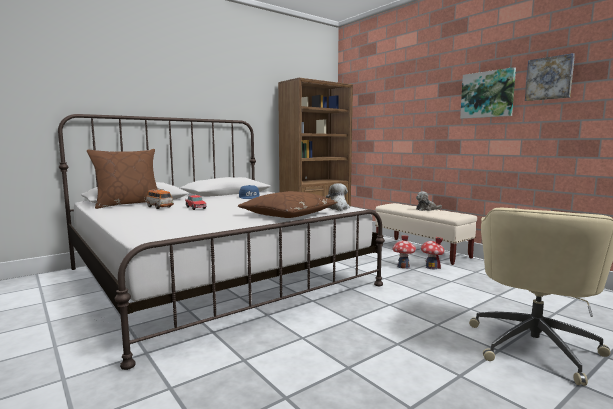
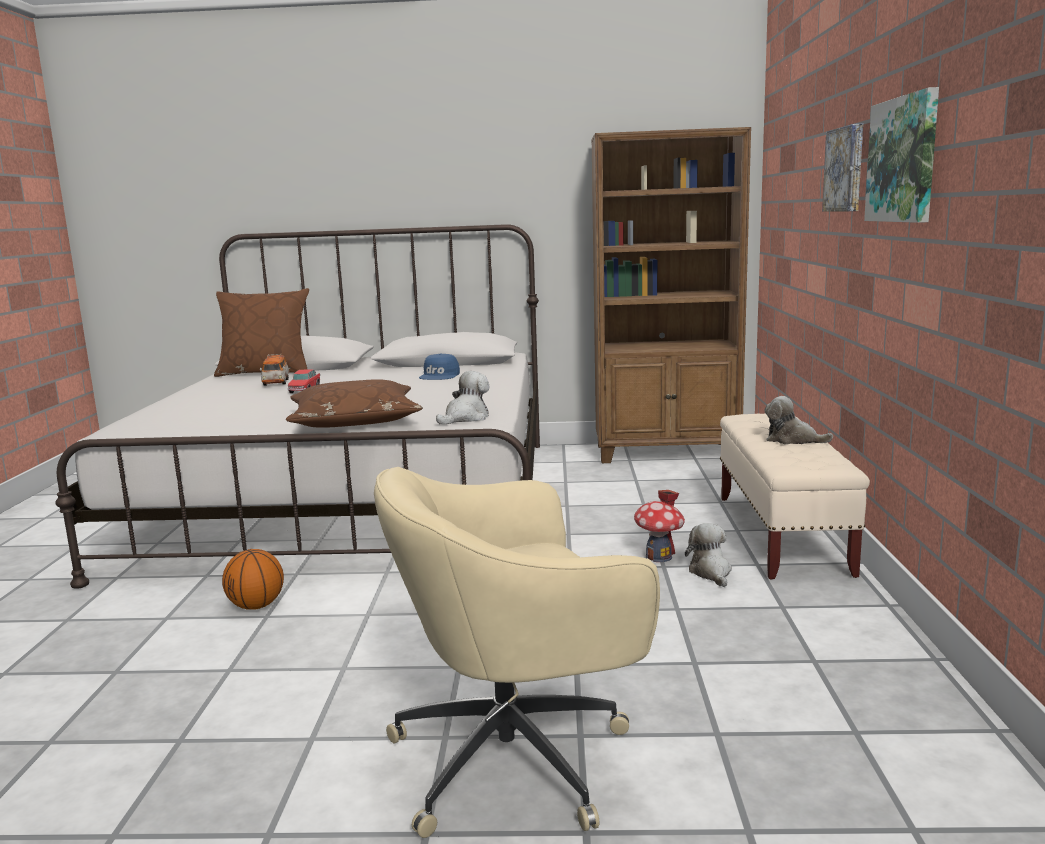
camera: 40 degrees right, 5 degrees up
(284, 335) = (256, 606): none -> basketball
(431, 267) = (711, 572): toy house -> plush toy
(549, 78) = (980, 120): picture -> picture (846, 169)

